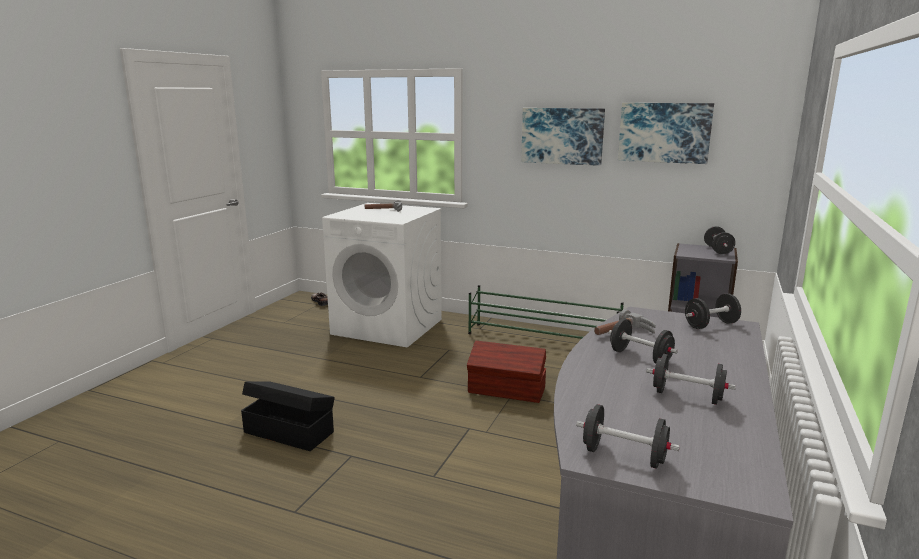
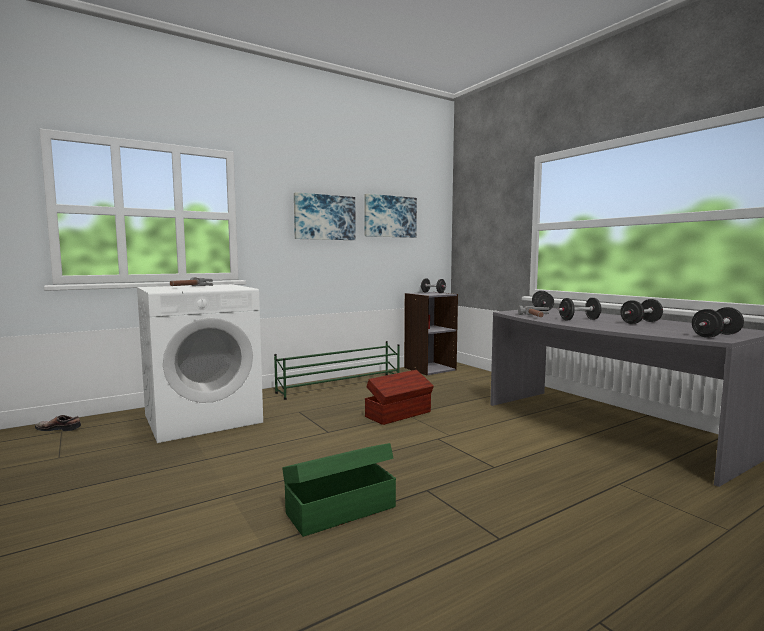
camera: 55 degrees left, 10 degrees down
(289, 431) = (339, 509): black storage box -> green storage box

